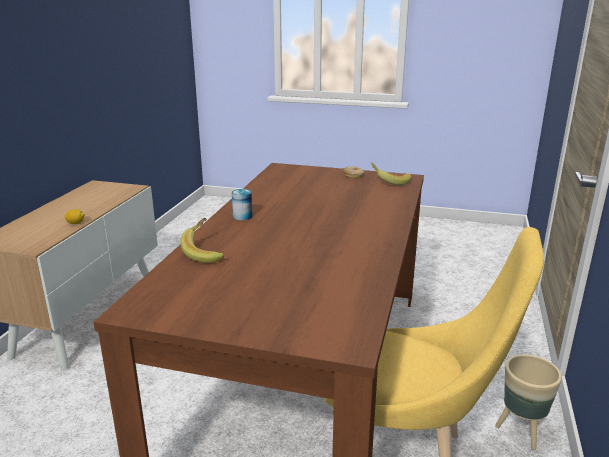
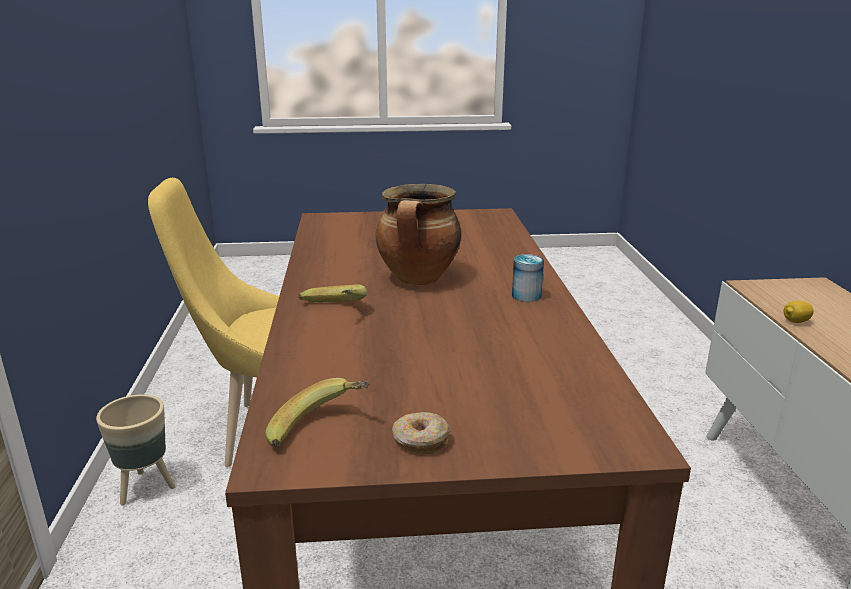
camera: 160 degrees right, 0 degrees up
(206, 252) = (503, 252): banana -> banana (332, 311)
(300, 238) = (419, 279): none -> cooking pot

